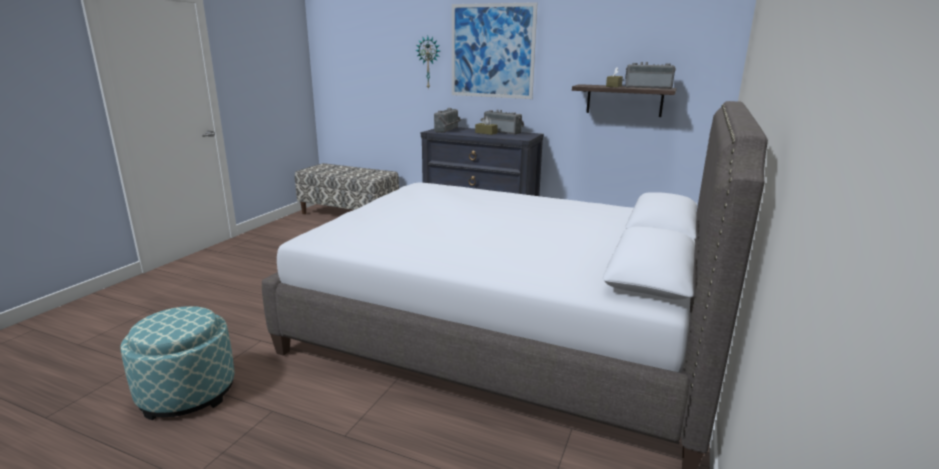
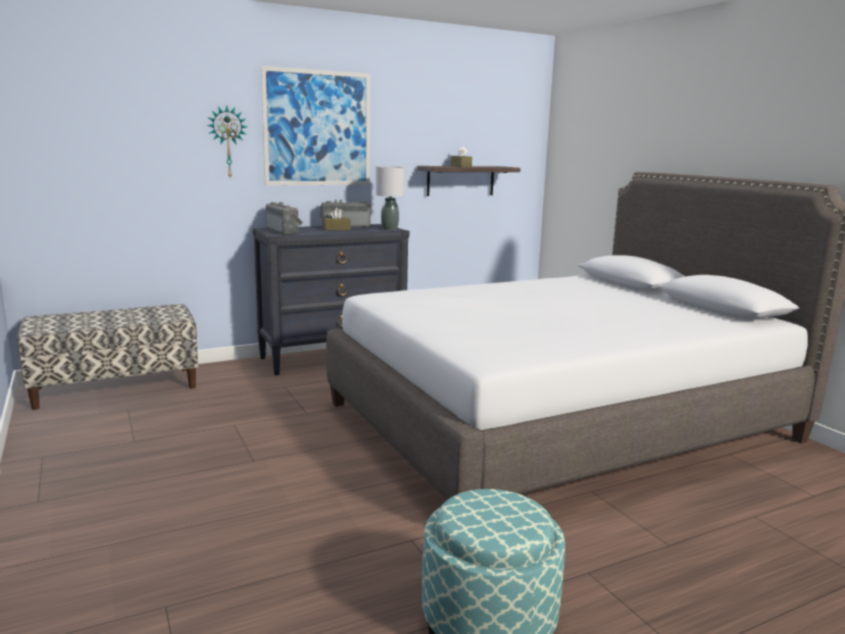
camera: 50 degrees left, 5 degrees down
(523, 137) = (390, 229): none -> grey table lamp
(648, 87) = (490, 166): radio -> none

